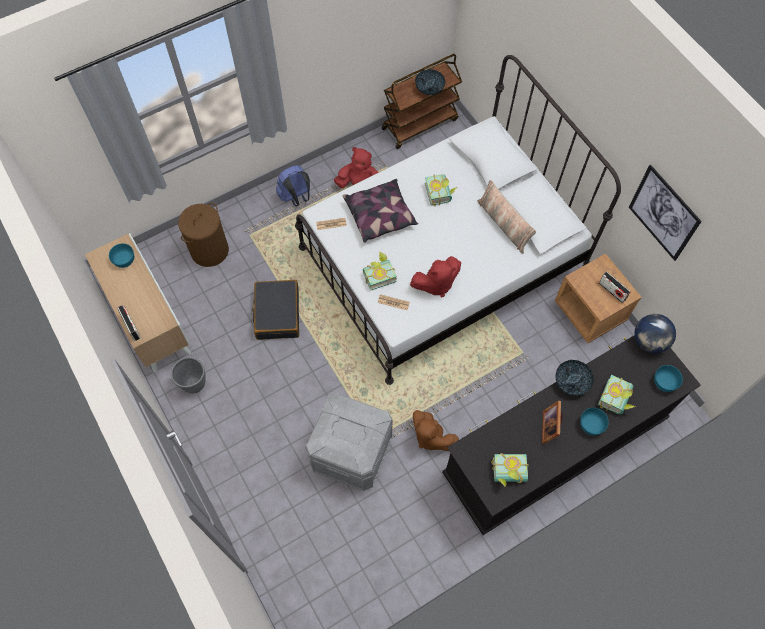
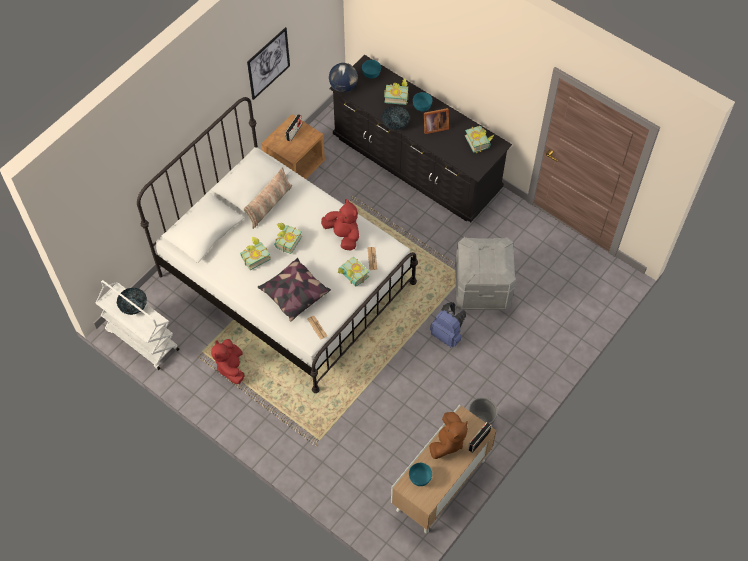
camera: 110 degrees left, 5 degrees down
(209, 250) = (348, 468): brown laundry basket -> none
(277, 314) = (389, 385): black suitcase -> none
(296, 197) = (263, 416): blue backpack -> blue backpack (447, 334)
(420, 123) = (141, 340): brown cart -> white cart
(431, 436) = (445, 241): brown plush toy -> brown plush toy (448, 442)
(449, 227) = (286, 241): none -> book

